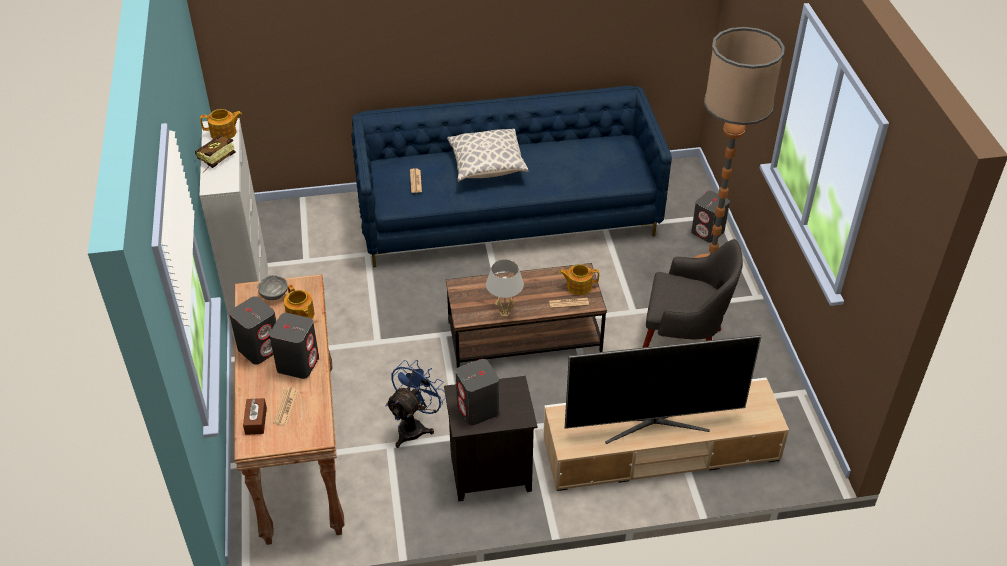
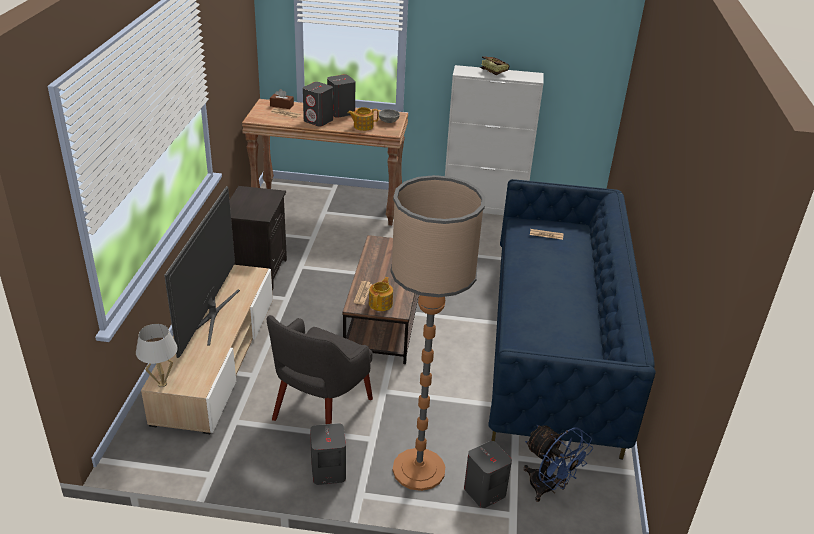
camera: 105 degrees right, 10 degrees down
(224, 133) = (524, 77): teapot -> none
(415, 426) = (322, 250): blue fan -> blue fan (548, 488)
(478, 409) = (253, 198): grey speaker -> grey speaker (327, 471)
(487, 166) = (558, 274): pillow -> none
(505, 313) = (369, 259): white table lamp -> white table lamp (162, 384)

